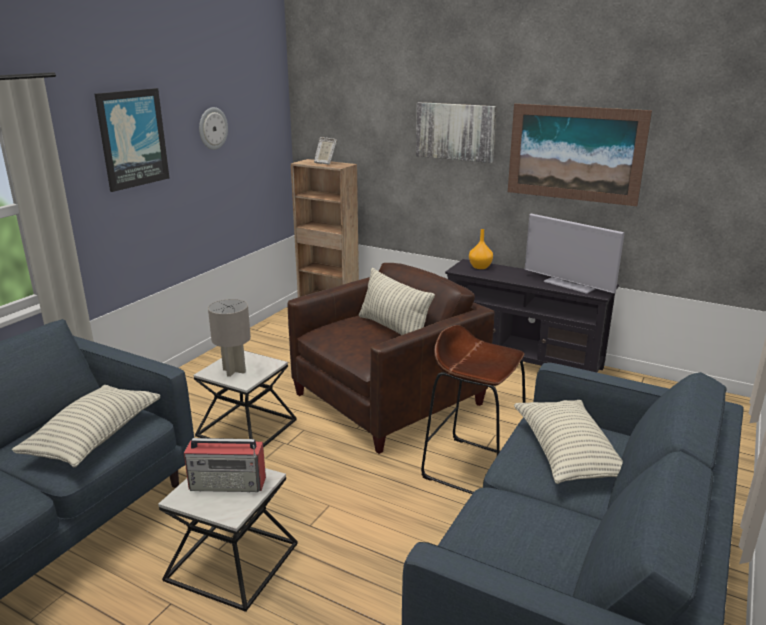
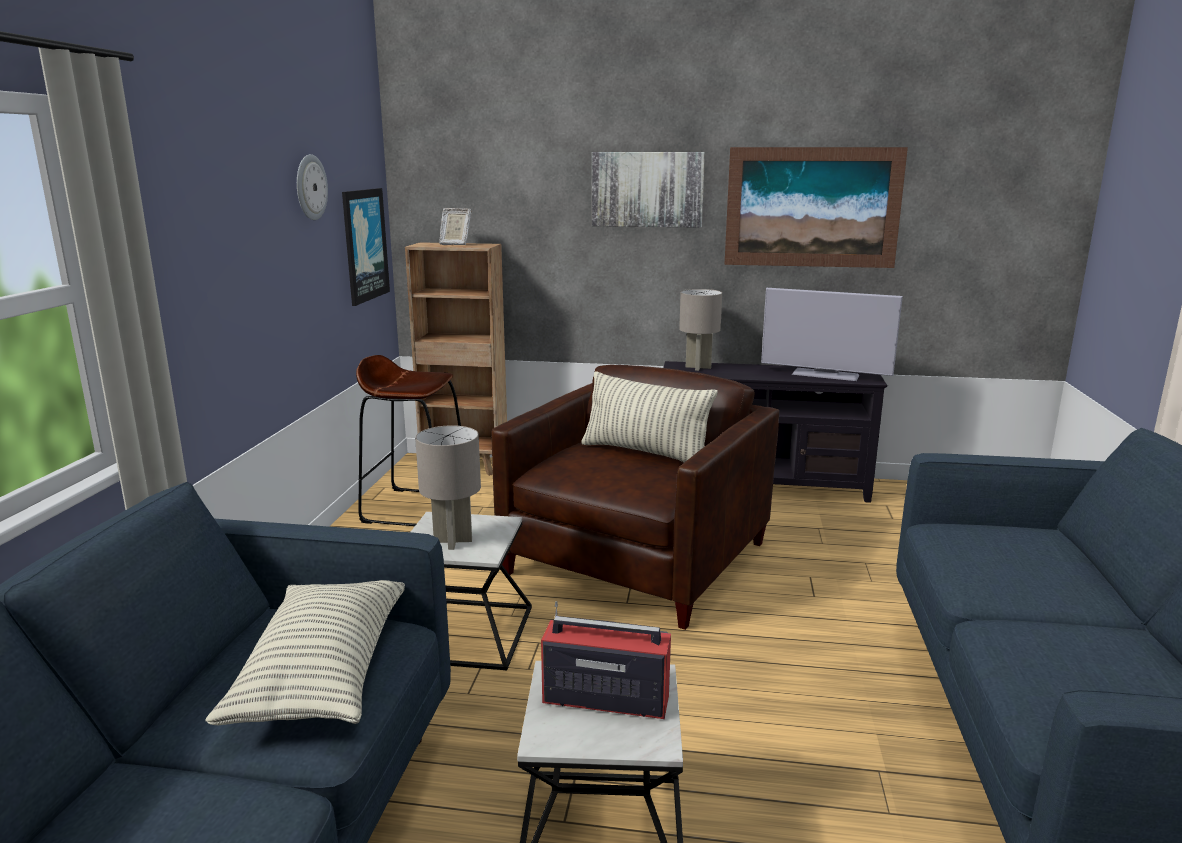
camera: 20 degrees left, 5 degrees down
(132, 138) = (220, 189): picture -> picture (364, 245)
(228, 483) = (604, 698): radio -> radio turned 150 degrees counterclockwise
(473, 468) = (821, 622): brown stool -> brown stool (416, 508)
(479, 267) = (697, 367): orange vase -> grey table lamp
(567, 454) = (1015, 562): pillow -> none

